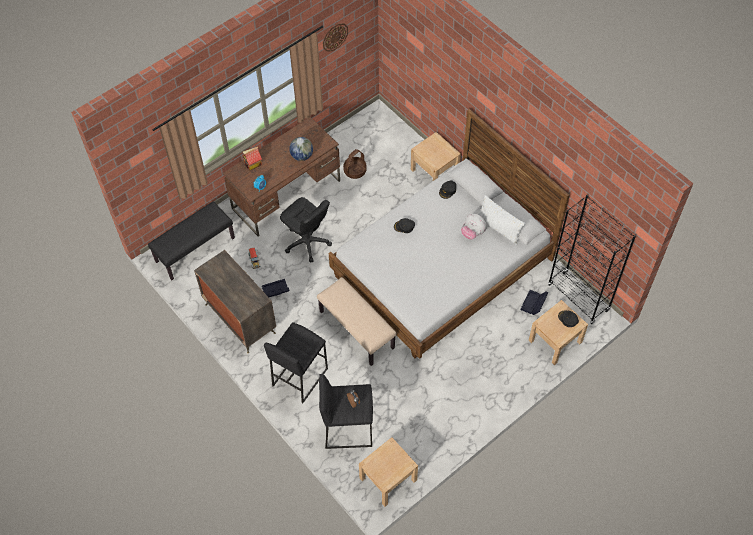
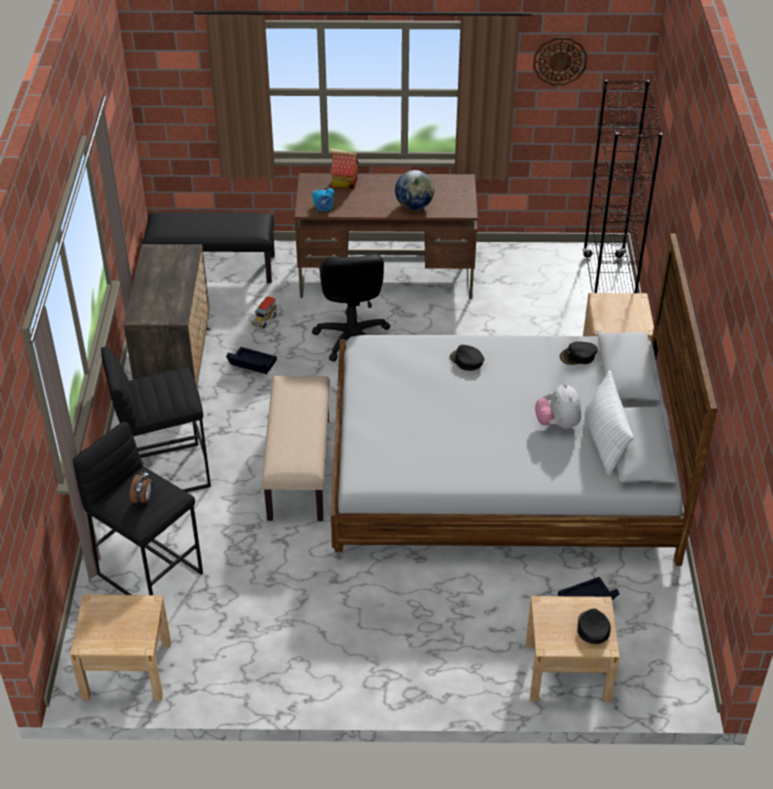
camera: 40 degrees right, 15 degrees down
(355, 170) = (504, 299): basket -> none
(578, 297) = (669, 639): black bookcase -> black bookcase (608, 284)

